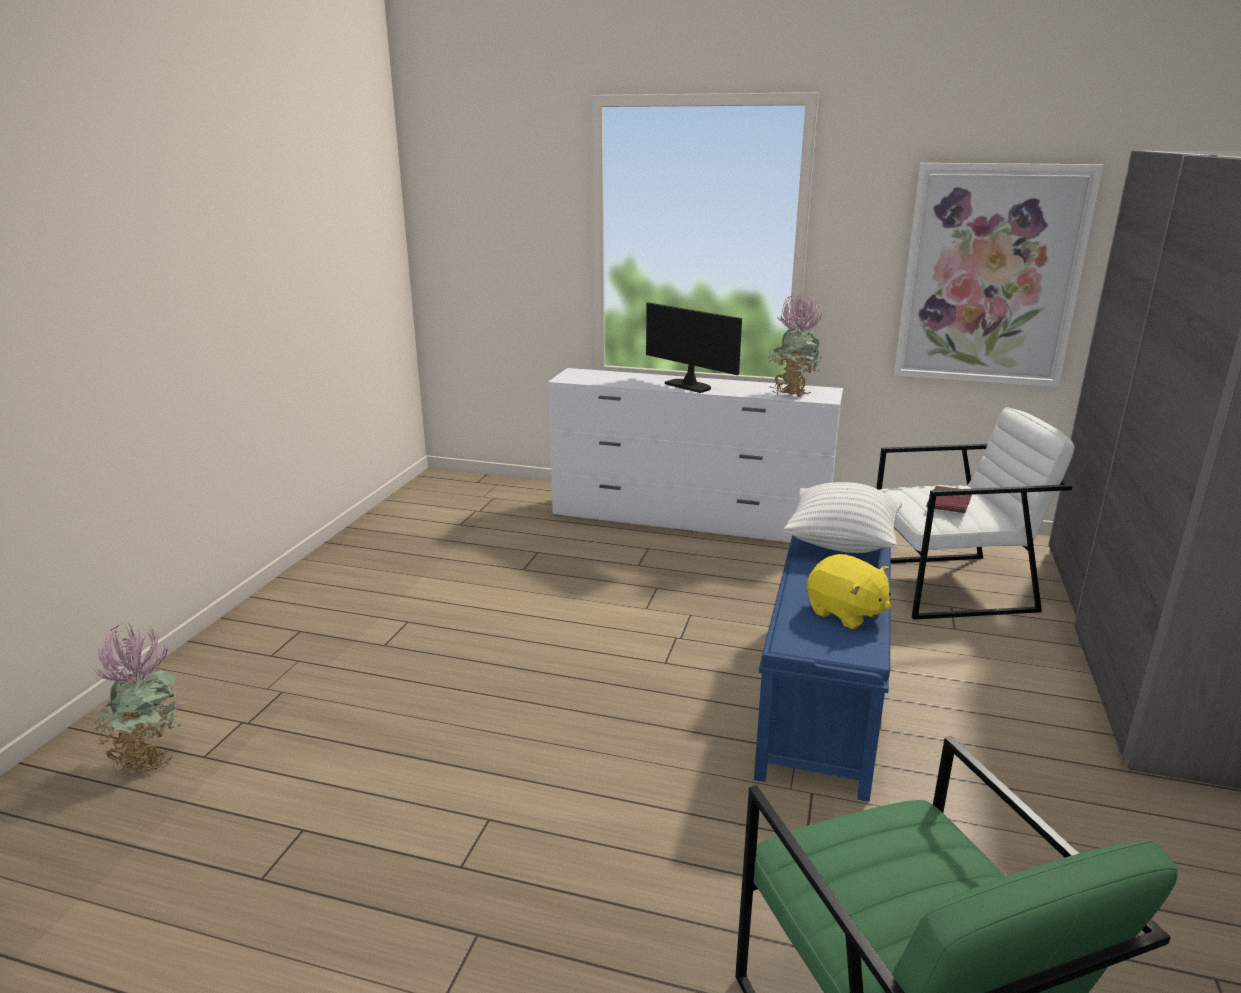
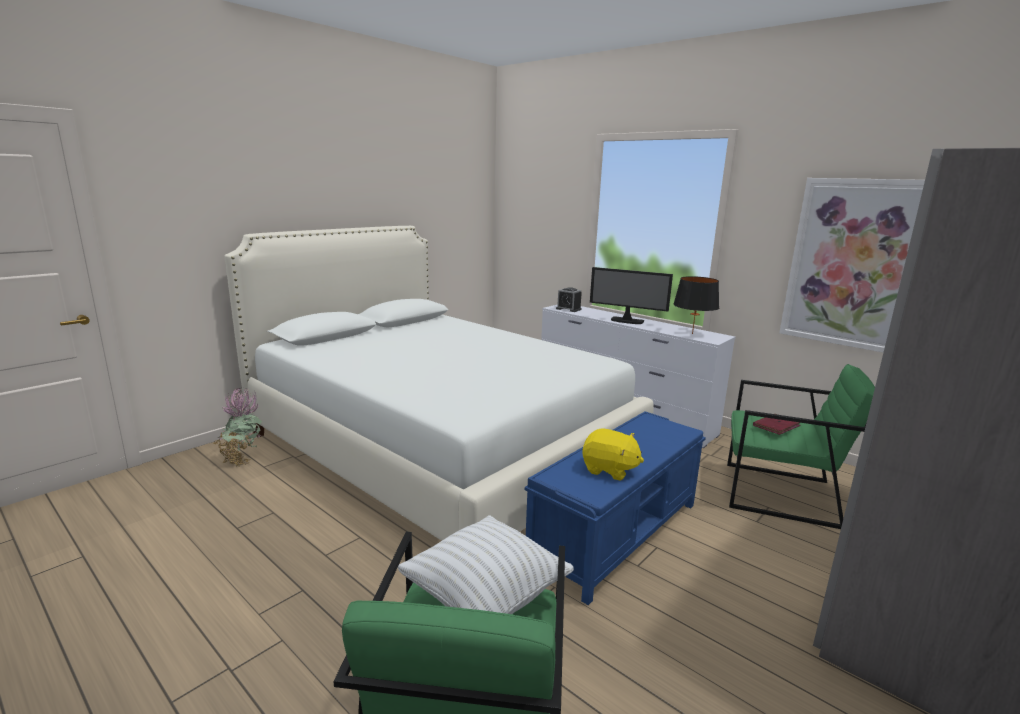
camera: 25 degrees right, 5 degrees down
(482, 639) = (440, 448): none -> white bed
(588, 378) = (568, 309): none -> alarm clock
(689, 386) = (626, 321): monitor -> monitor turned 135 degrees clockwise
(791, 392) = (692, 334): potted plant -> black table lamp
(841, 544) = (656, 432): white pillow -> white pillow (485, 597)
(846, 613) = (609, 470): yellow plush toy -> yellow plush toy turned 45 degrees counterclockwise
(950, 586) = (780, 494): white armchair -> green armchair

